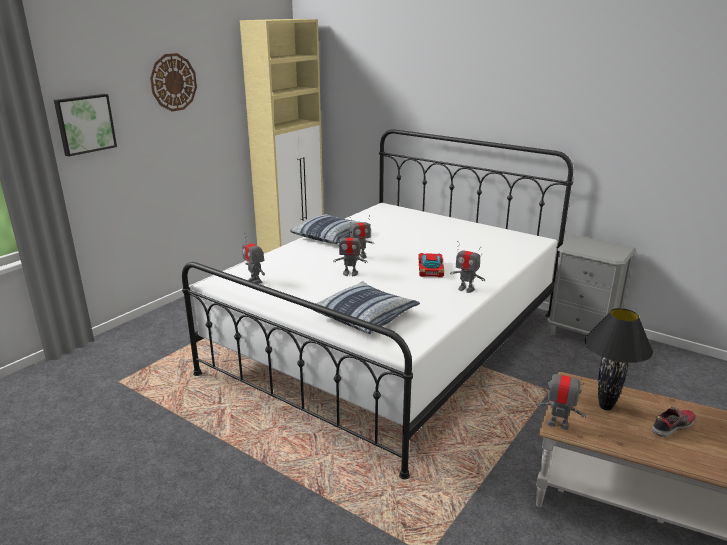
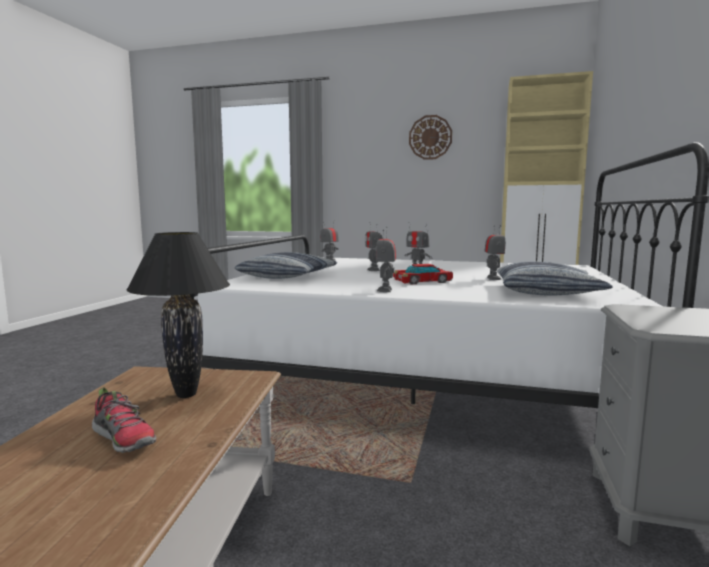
camera: 70 degrees right, 15 degrees down
(84, 124) = (354, 161): picture -> none
(331, 236) = (453, 263): pillow -> pillow (547, 291)
(558, 424) = (147, 372): toy robot -> toy robot (493, 278)

